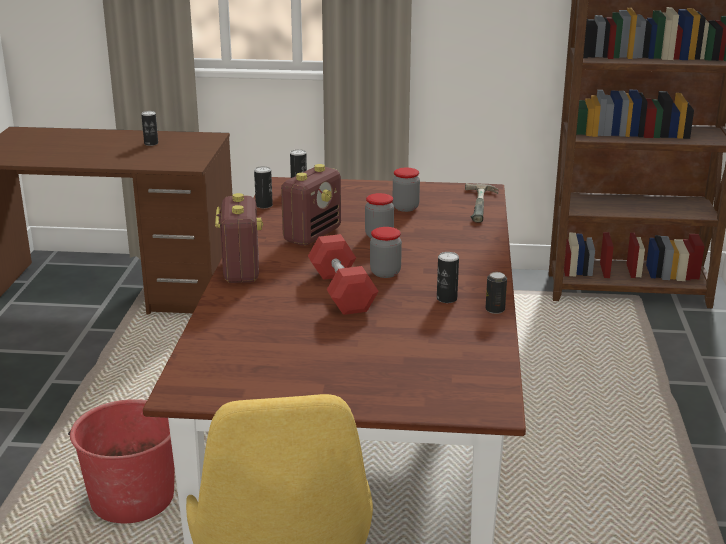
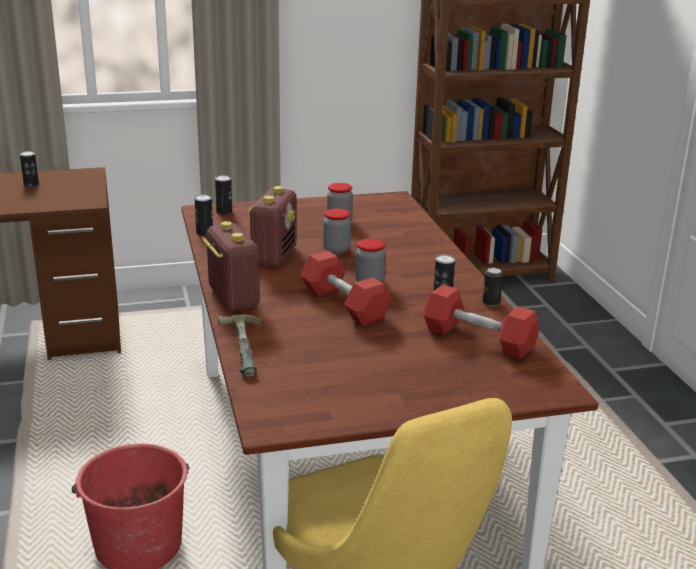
camera: 20 degrees left, 0 degrees up
(450, 344) = (478, 339): none -> red dumbbell
(484, 205) = (406, 211): hammer -> hammer (249, 347)

